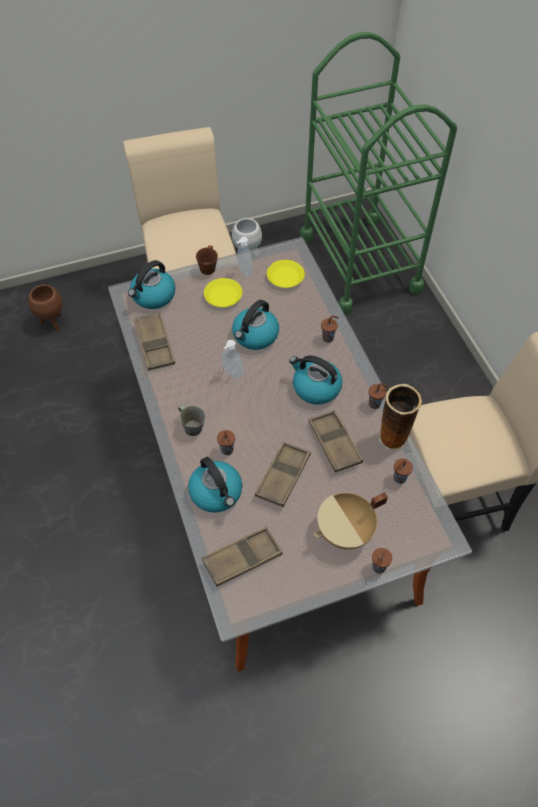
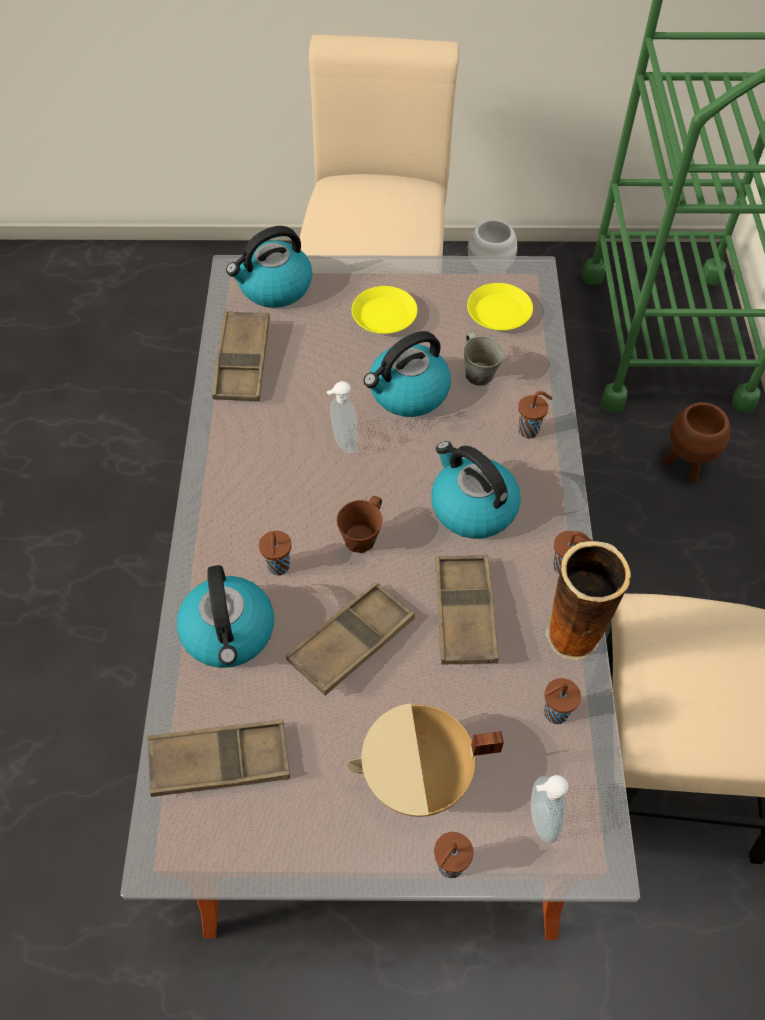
camera: 20 degrees right, 0 degrees up
(53, 323) = (163, 306): brown planter -> brown planter (686, 466)
(192, 427) = (240, 511): grey mug -> grey mug (479, 373)
(208, 268) = (379, 267): brown mug -> brown mug (362, 538)
(244, 272) = (434, 287): soap dispenser -> soap dispenser (539, 820)

